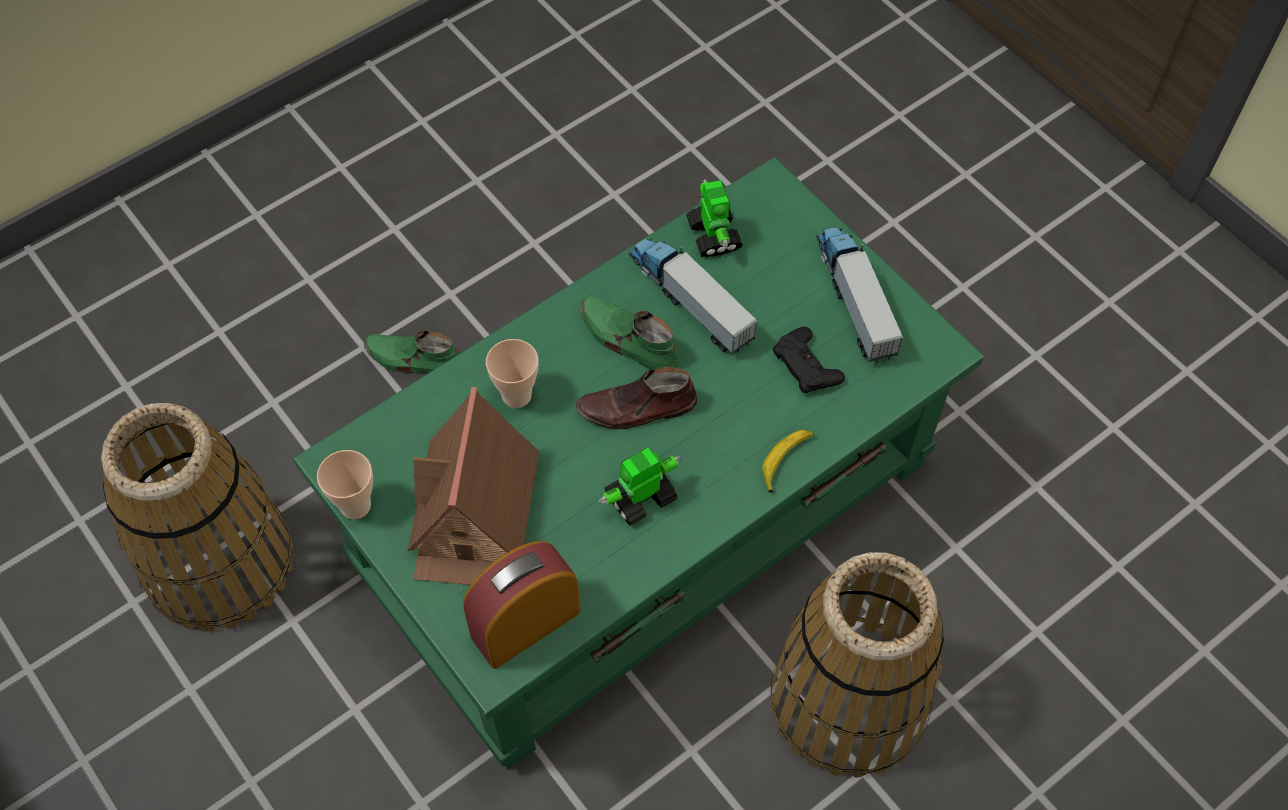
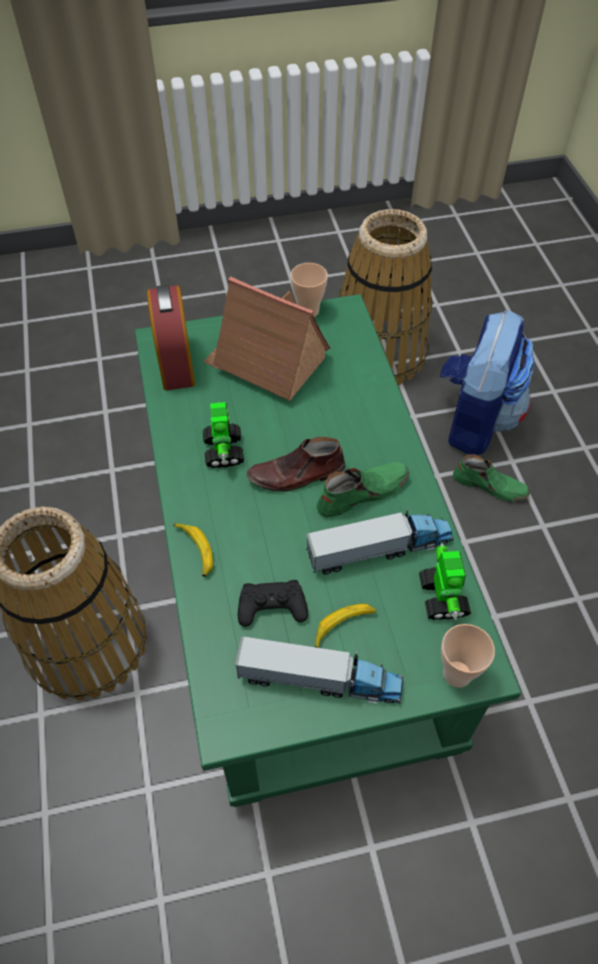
camera: 115 degrees right, 5 degrees down
(308, 405) = (474, 420): none -> backpack
(413, 359) = (490, 485): green shoe -> green shoe turned 75 degrees clockwise
(516, 395) = (347, 411): cup -> cup (457, 674)
(637, 409) = (296, 475): brown shoe -> brown shoe turned 120 degrees counterclockwise
(713, 235) = (443, 596): toy robot -> toy robot turned 105 degrees counterclockwise
(792, 300) = (343, 626): none -> banana

